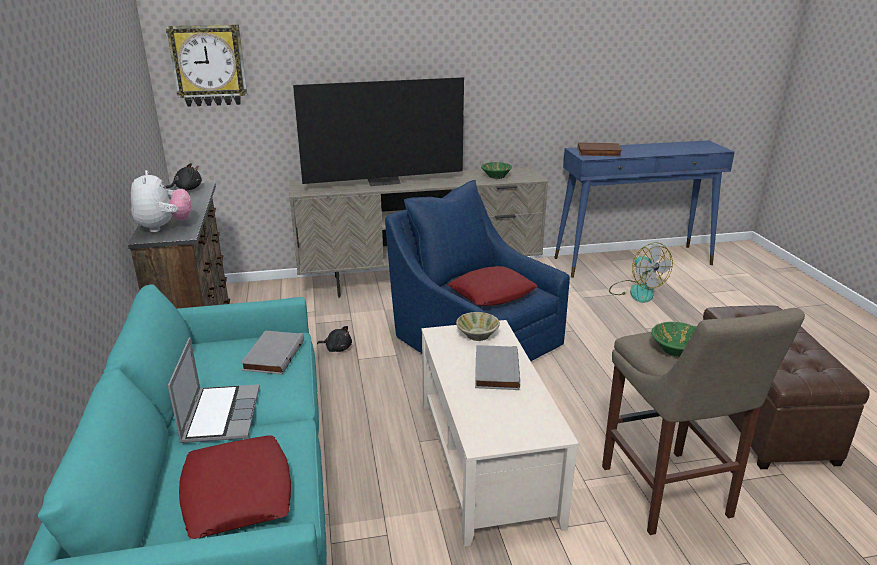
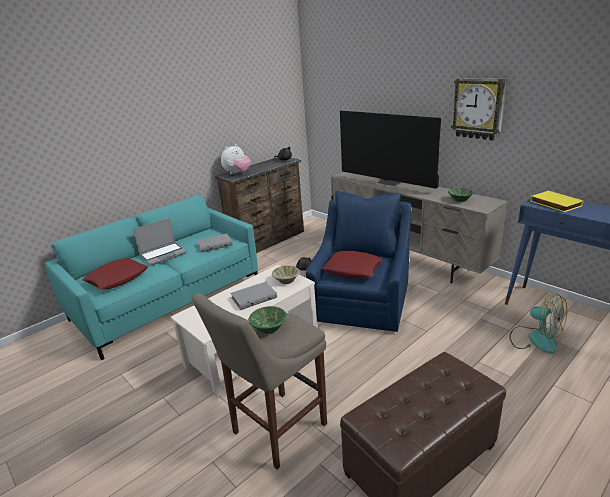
camera: 60 degrees right, 0 degrees up
(209, 65) = (324, 94): wall clock -> wall clock (478, 108)
(598, 153) = (554, 204): brown book -> yellow book
(636, 291) = (535, 339): fan -> fan turned 75 degrees counterclockwise

